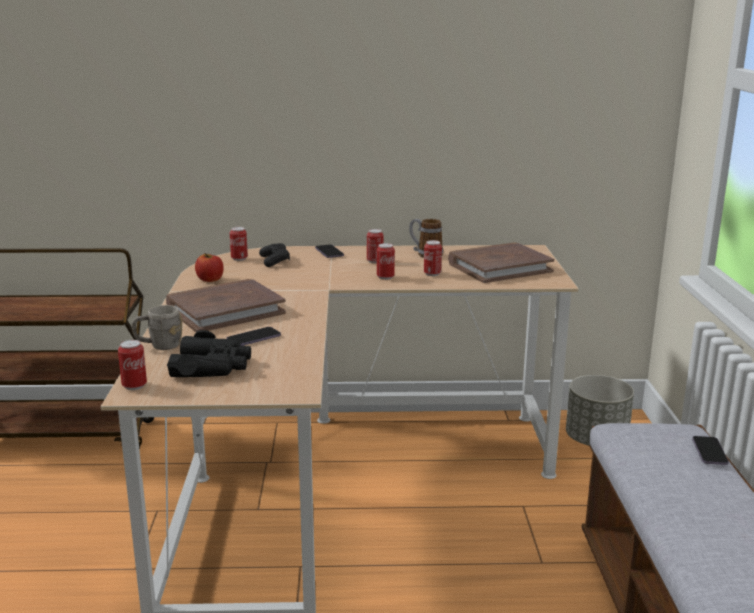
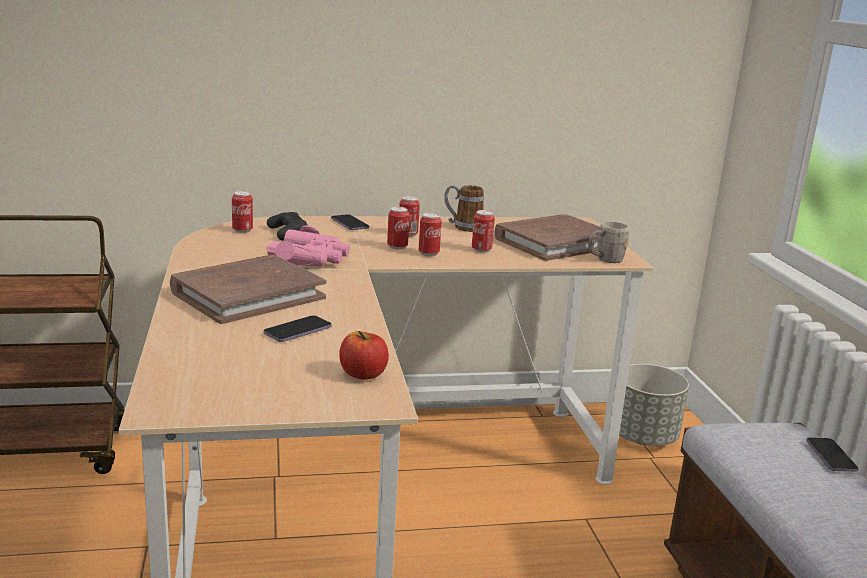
camera: 10 degrees left, 0 degrees up
(134, 386) = (159, 399): can -> can (397, 247)
(159, 346) = (175, 342): grey mug -> grey mug (605, 260)
(210, 280) = (215, 256): apple -> apple (363, 374)
(212, 367) = (256, 370): black binoculars -> none
(285, 282) = (310, 259): none -> pink binoculars

